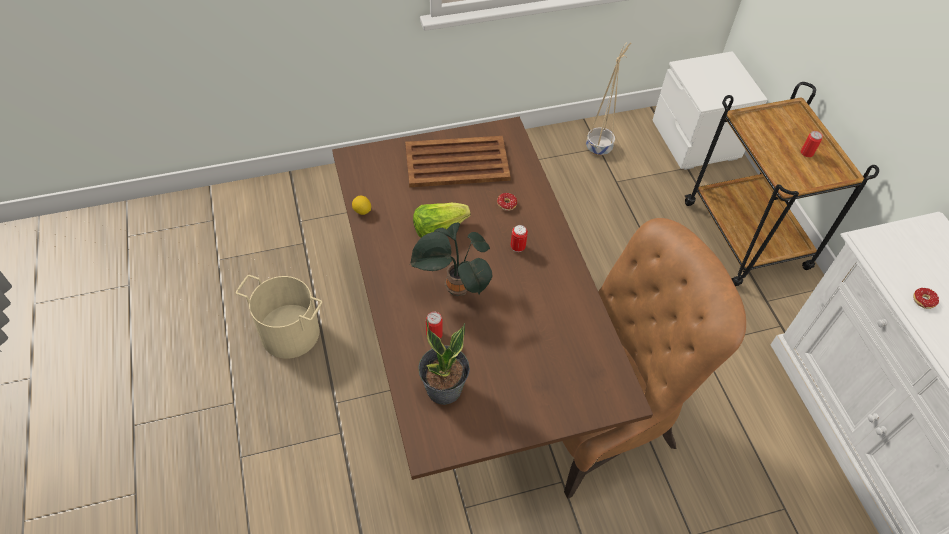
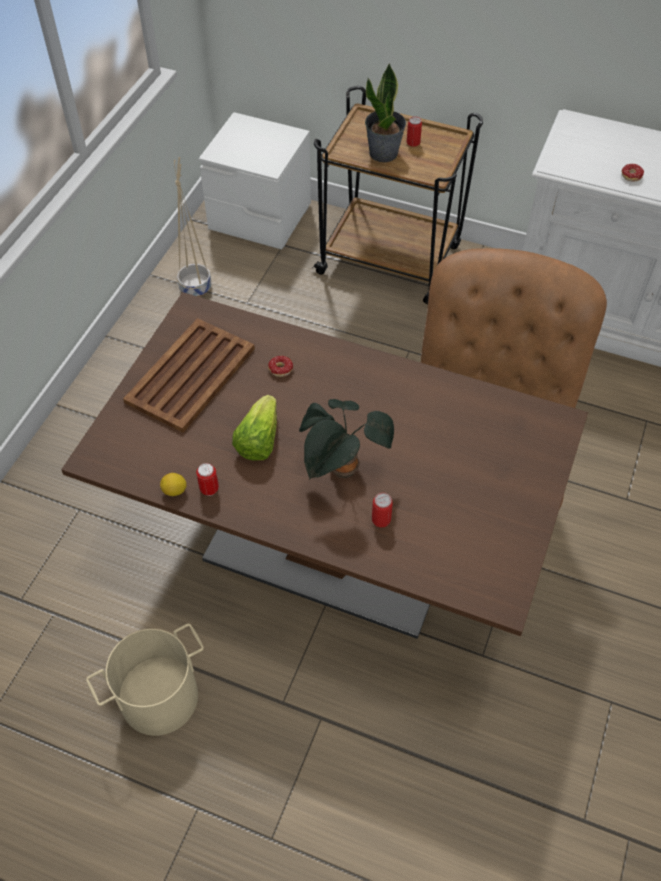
camera: 50 degrees left, 0 degrees up
(444, 389) = (449, 549): potted plant -> potted plant (384, 153)
(517, 247) = (338, 393): can -> can (209, 489)

